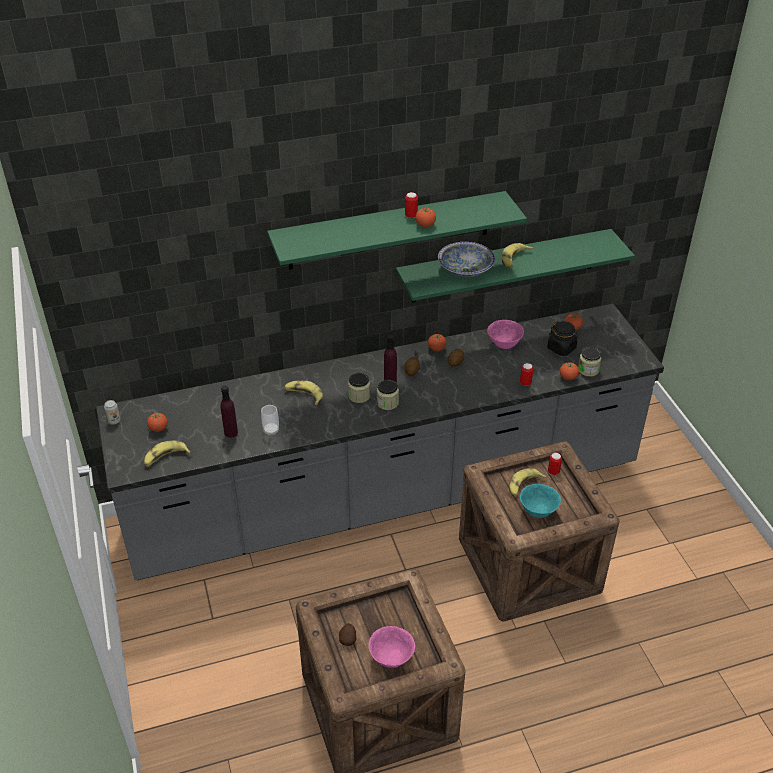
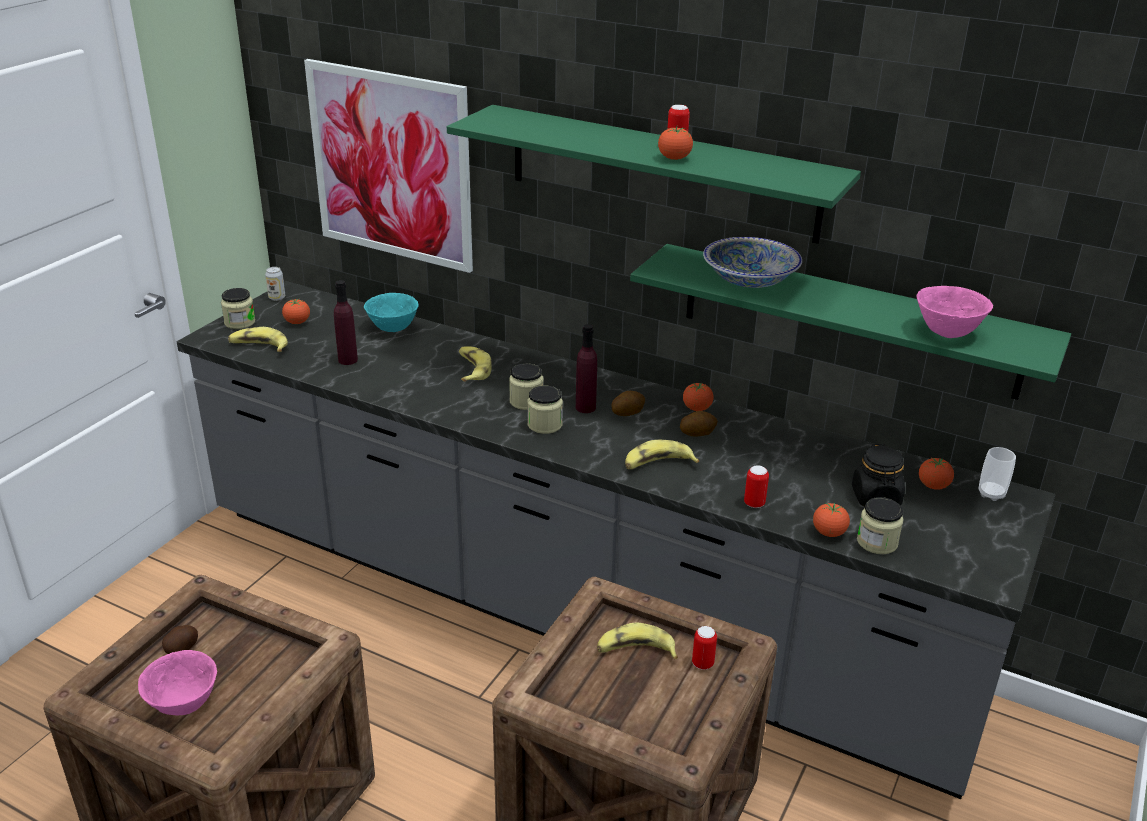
camera: 45 degrees right, 10 degrees down
(123, 451) = (240, 322): none -> jar
(185, 295) = (391, 165): none -> picture
(271, 430) = (385, 379): cup -> cup (991, 494)
(504, 344) = (795, 450): pink bowl -> pink bowl (946, 332)
(514, 260) = (840, 299): banana -> banana (657, 464)
(538, 511) = (606, 692): turquoise bowl -> turquoise bowl (393, 329)

